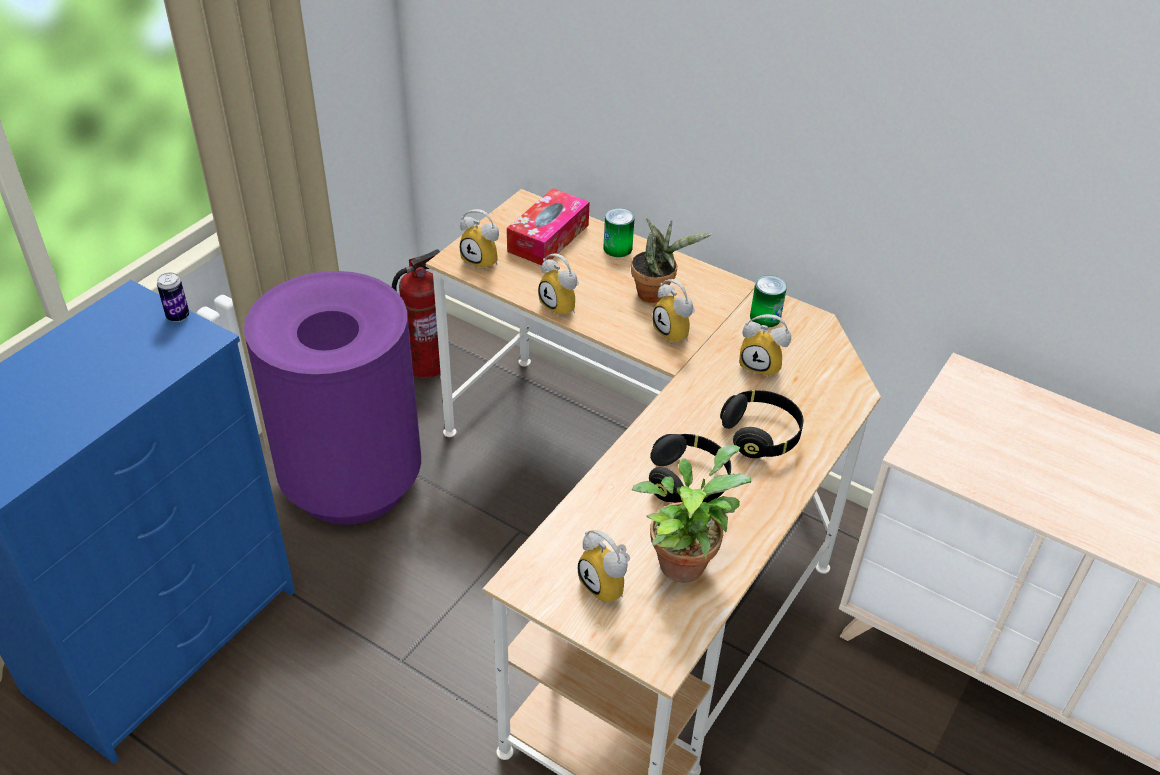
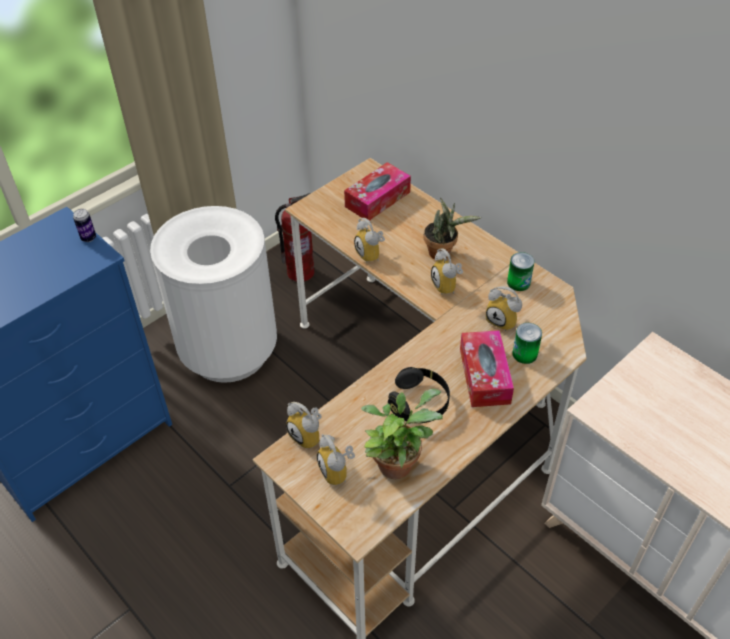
camera: 15 degrees right, 5 degrees up
(352, 482) = (229, 352): purple trash can -> white trash can
(484, 260) = (326, 211): alarm clock -> alarm clock (309, 436)
(617, 248) = (425, 213): can -> can (524, 354)
(761, 435) = (484, 376): black headphones -> tissue box

